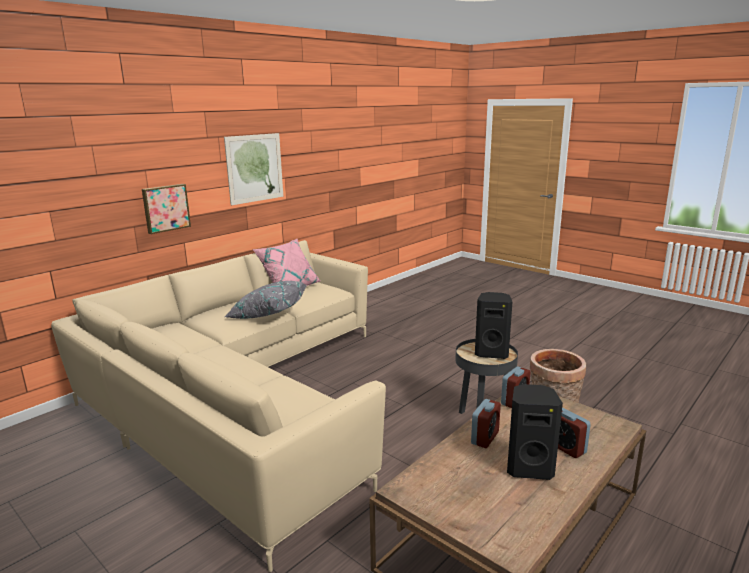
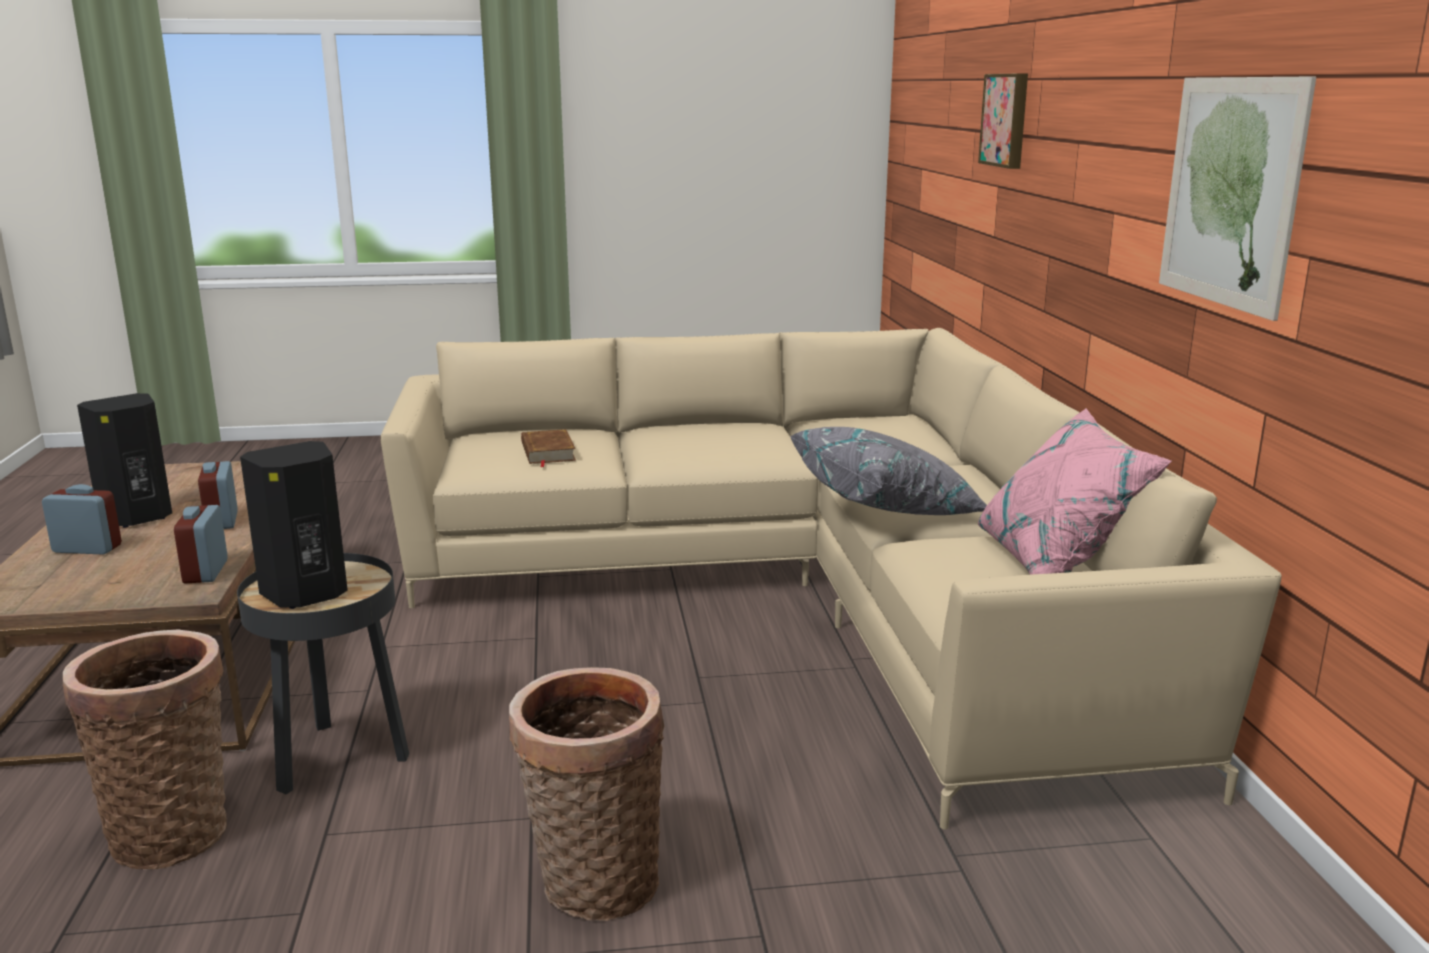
camera: 130 degrees right, 0 degrees up
(165, 208) = (1078, 236): picture -> picture (1007, 120)
(283, 396) = (547, 452): none -> brown book
(451, 361) = (592, 882): none -> basket

